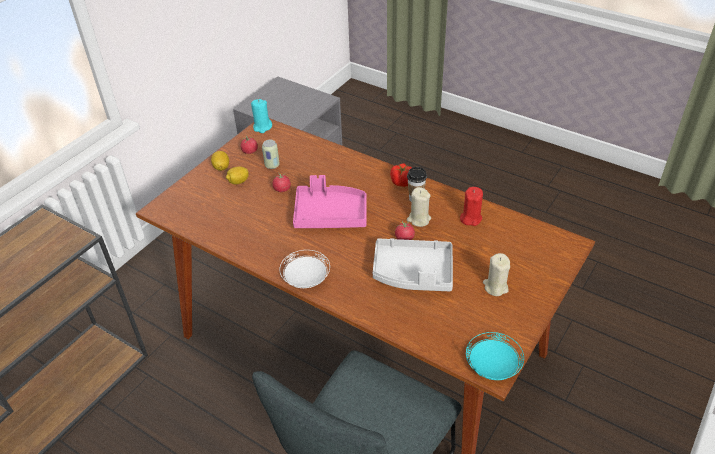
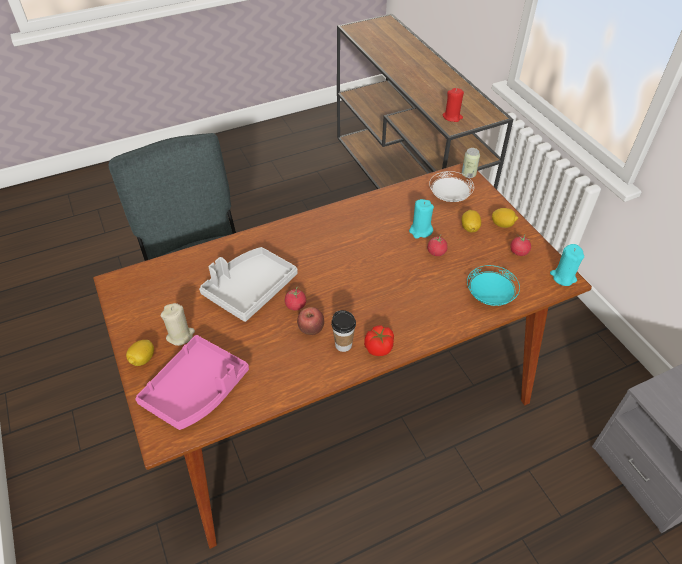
camera: 120 degrees right, 5 degrees up
(262, 206) = (420, 231): none -> turquoise candle
(272, 165) = (482, 259): can -> can (468, 174)
(306, 279) = (306, 224): white plate -> white plate (449, 196)
(330, 214) = (372, 269): pink tray -> pink tray (197, 390)
(418, 219) = (311, 330): beige candle -> apple
(470, 218) = (276, 373): red candle -> red candle (452, 117)
(492, 366) = (119, 285): turquoise plate -> turquoise plate (490, 295)
(536, 294) = (143, 359): none -> lemon

